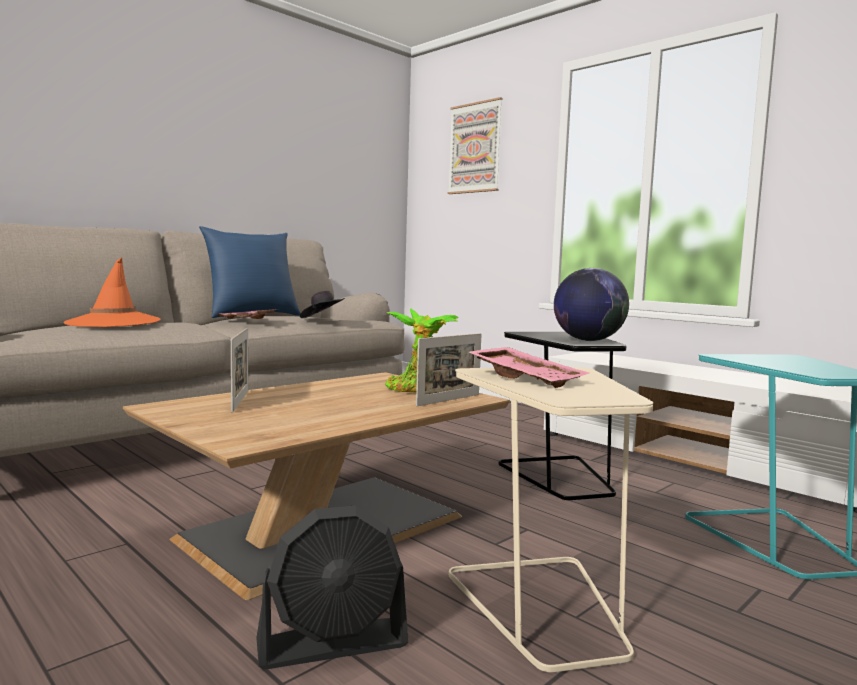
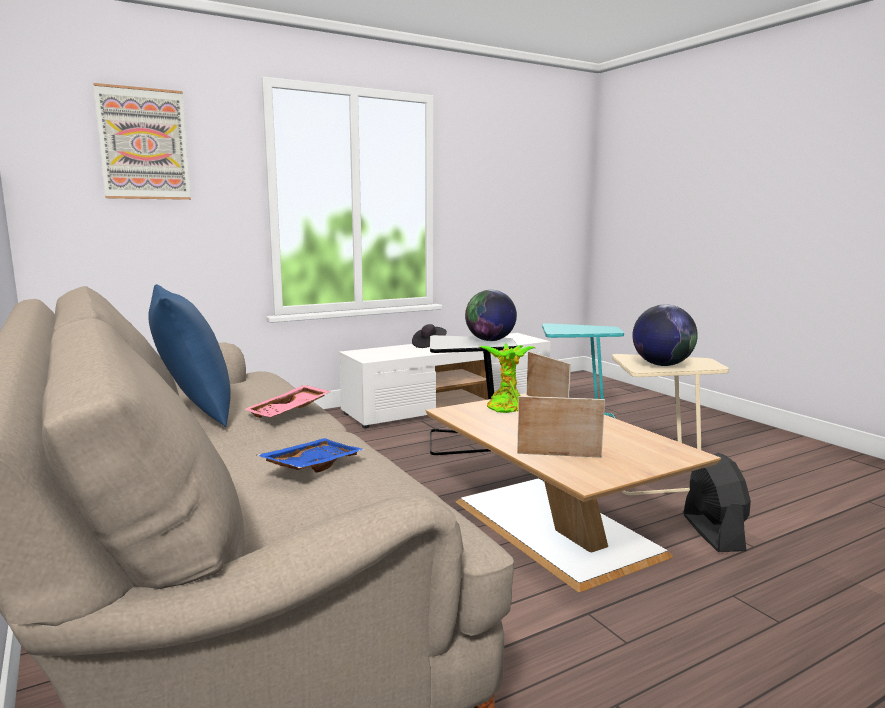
camera: 75 degrees left, 5 degrees up
(113, 322) = (312, 465): orange hat -> blue tray
(322, 319) = (286, 385): black hat -> black hat (429, 345)
(527, 378) = (661, 365): pink tray -> globe

